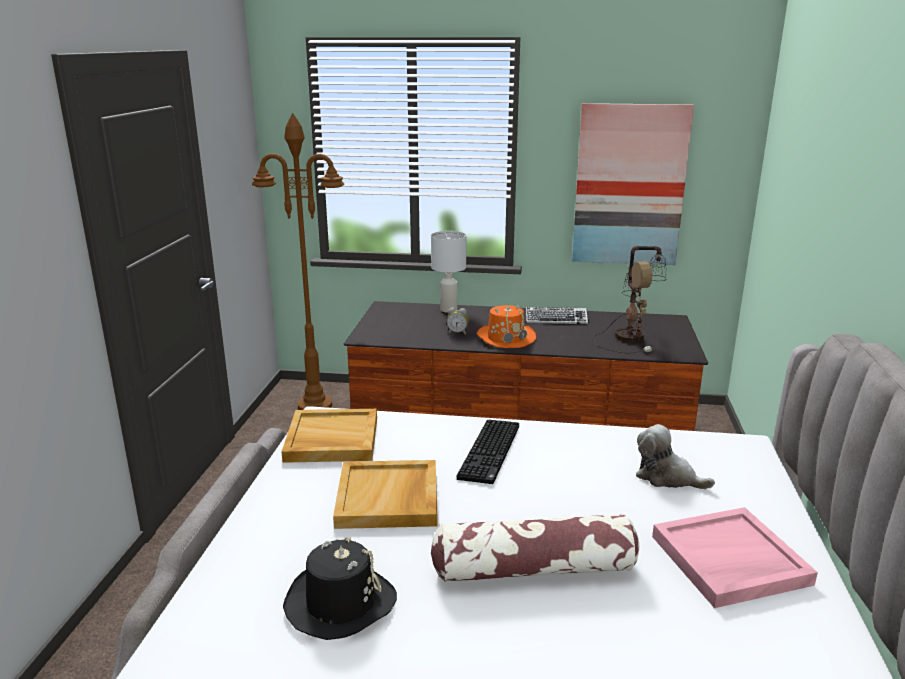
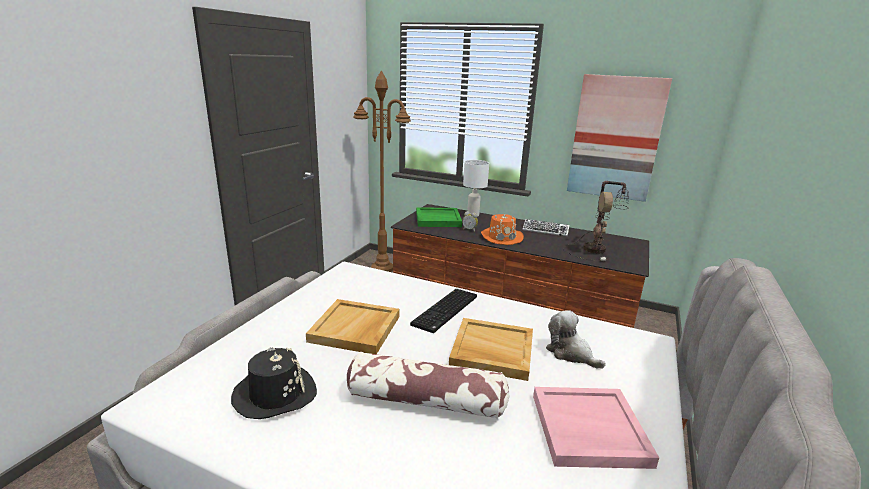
camera: 15 degrees right, 0 degrees up
(331, 439) = (344, 284): beige tray -> beige tray (491, 351)
(405, 323) = (438, 219): none -> green tray

